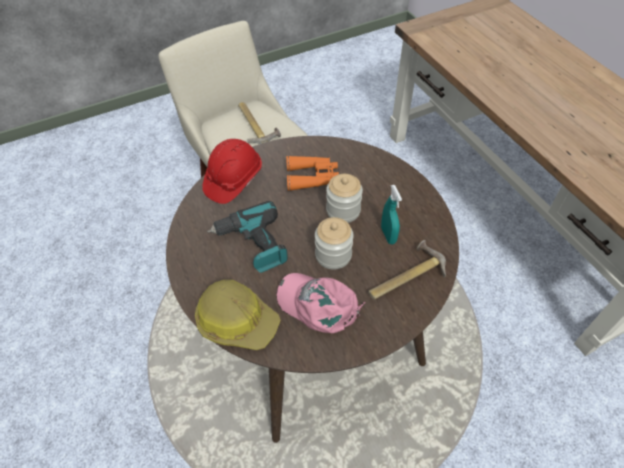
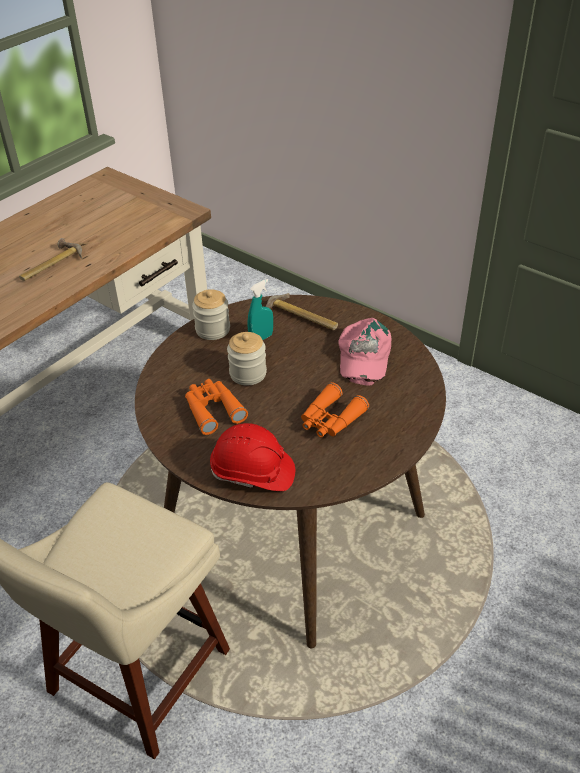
camera: 115 degrees left, 10 degrees down
(237, 321) = (416, 398): hard hat -> none
(253, 244) = (330, 420): power drill -> orange binoculars
(256, 125) = (106, 540): hammer -> hammer (50, 265)
(333, 255) = (306, 364): jar -> jar (212, 329)

